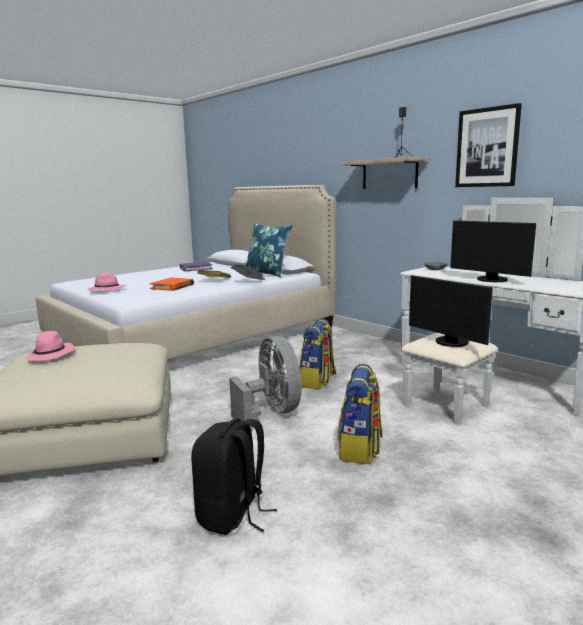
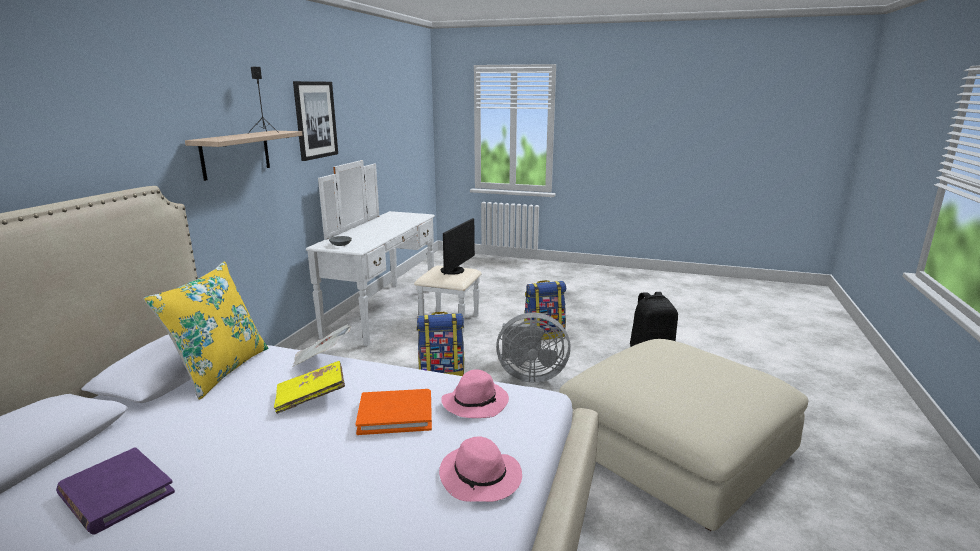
camera: 120 degrees left, 5 degrees up
(51, 355) = (702, 396): pink hat -> pink hat (476, 402)
(267, 273) = (220, 370): blue pillow -> yellow pillow
(271, 413) = (529, 375): grey fan -> grey fan turned 120 degrees counterclockwise
(490, 280) = (391, 230): monitor -> none

